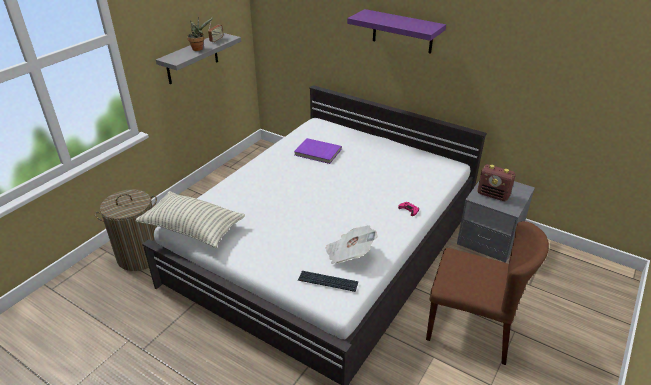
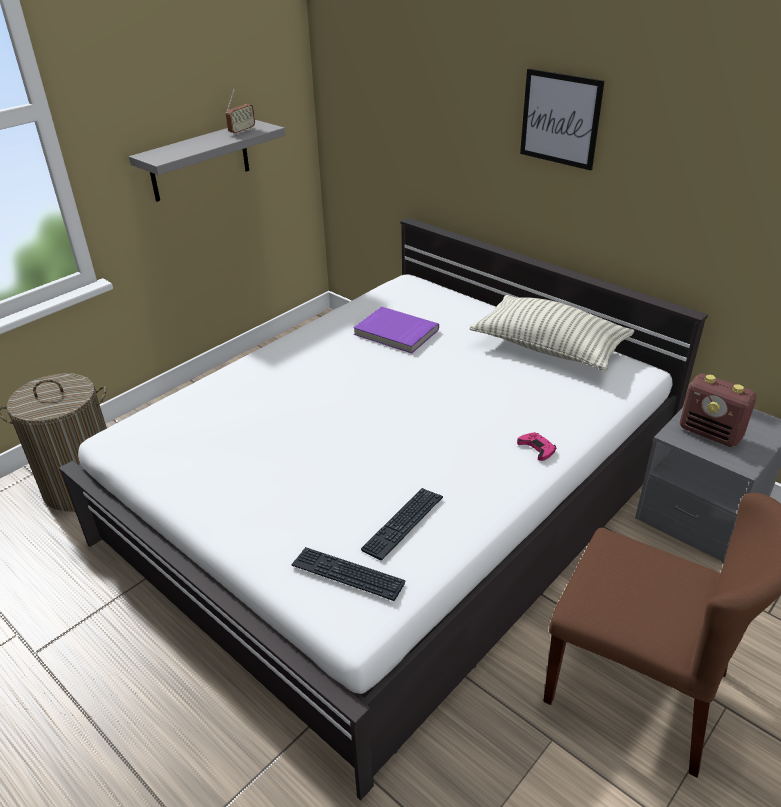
camera: 10 degrees right, 0 degrees up
(193, 228) = (140, 449): pillow -> pillow (549, 348)
(199, 48) = (207, 142): potted plant -> none
(349, 254) = (403, 524): newspaper -> keyboard
(402, 31) = (560, 119): purple shelf -> picture

